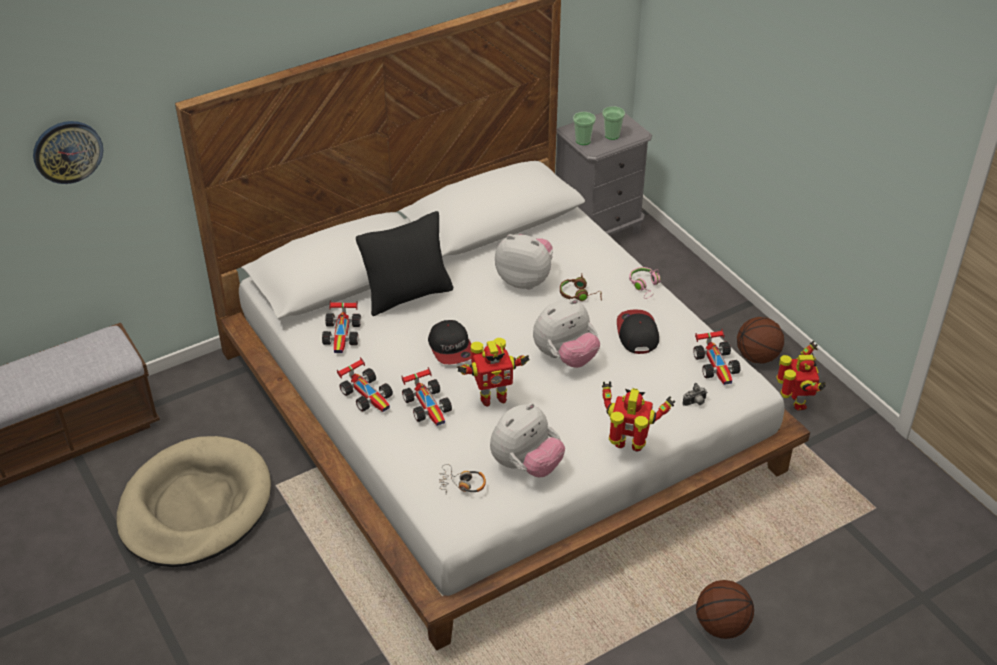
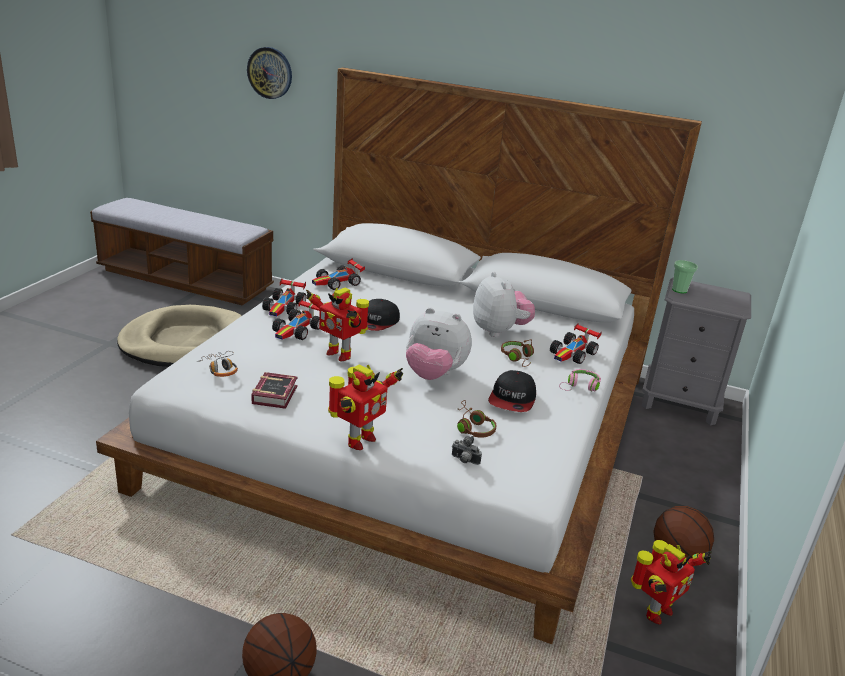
camera: 50 degrees right, 15 degrees down
(408, 295) = (411, 293): black pillow -> none
(526, 465) = (276, 394): plush toy -> book
(612, 135) = (710, 299): cup -> none
(629, 447) = (358, 441): toy robot -> toy robot turned 60 degrees clockwise
(637, 333) = (512, 399): cap -> cap turned 150 degrees clockwise
(656, 376) = (472, 427): none -> brown headphones
(717, 364) = (536, 458): toy car -> toy car (573, 354)

